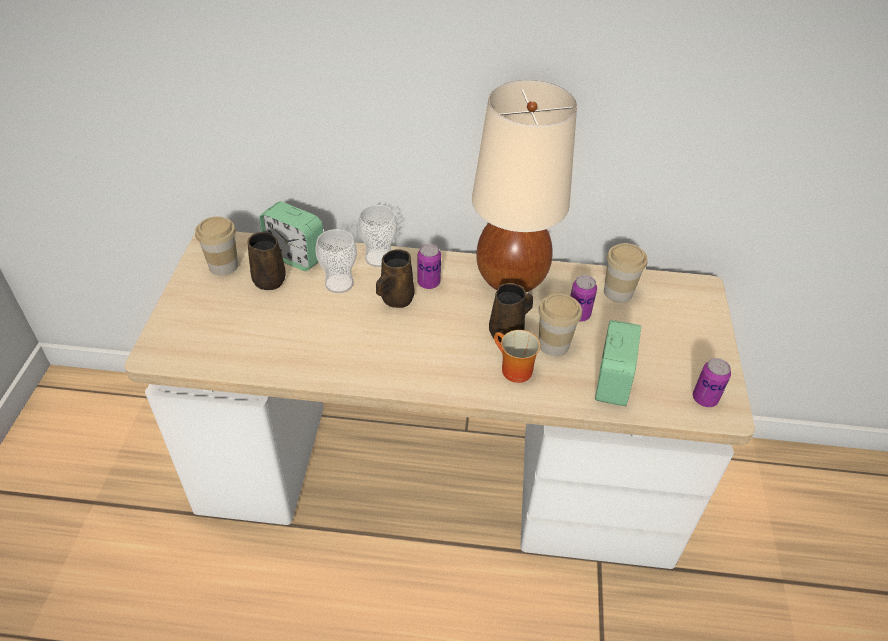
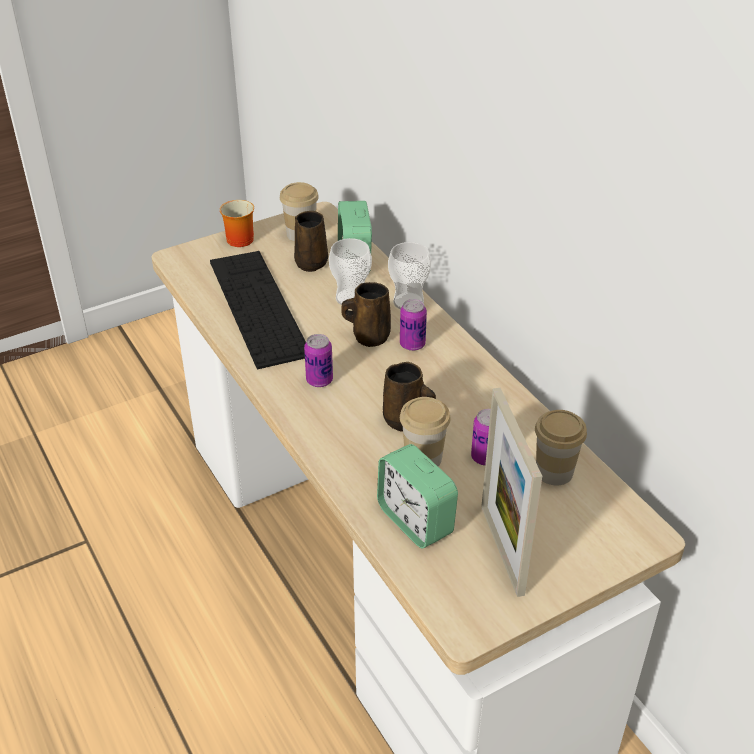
camera: 55 degrees right, 5 degrees down
(288, 339) = (258, 307): none -> keyboard
(512, 278) = (482, 391): beige table lamp -> none
(512, 370) = (359, 446): mug -> mug (239, 237)
(612, 383) = (415, 521): alarm clock -> alarm clock turned 75 degrees clockwise
(669, 356) = (502, 549): none -> picture frame
(705, 398) = (468, 601): can -> can (319, 380)

